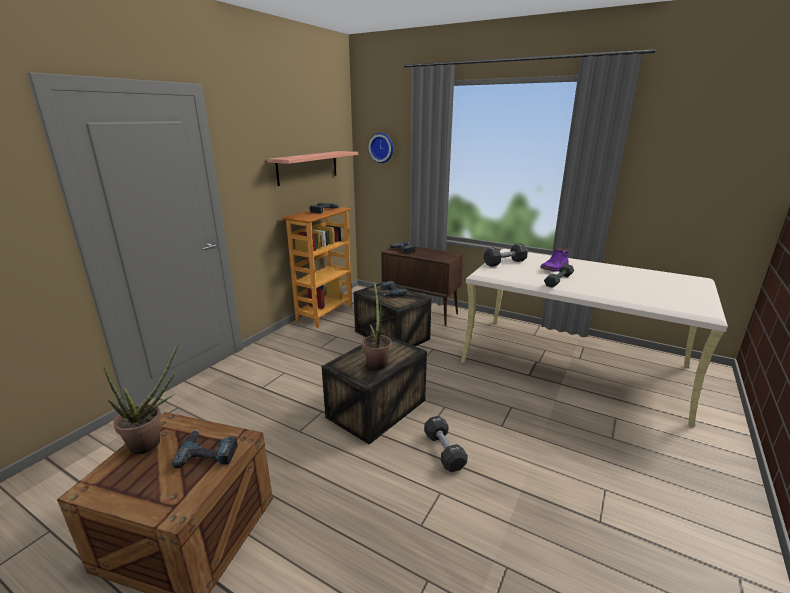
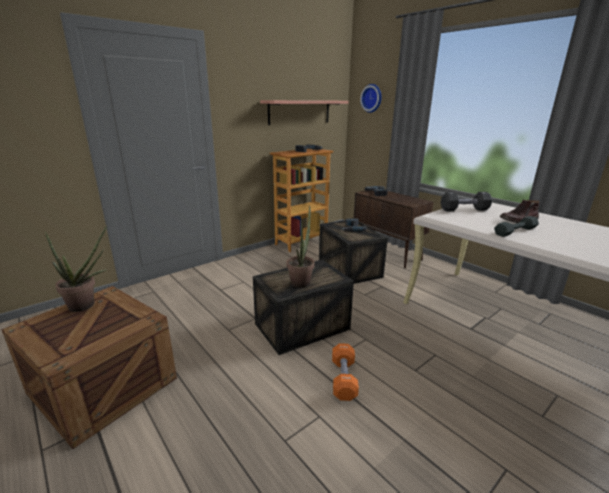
camera: 20 degrees right, 0 degrees up
(209, 452) = (117, 322): power drill -> none
(444, 451) = (343, 379): black dumbbell -> orange dumbbell
(554, 268) = (519, 220): purple boot -> brown boot

